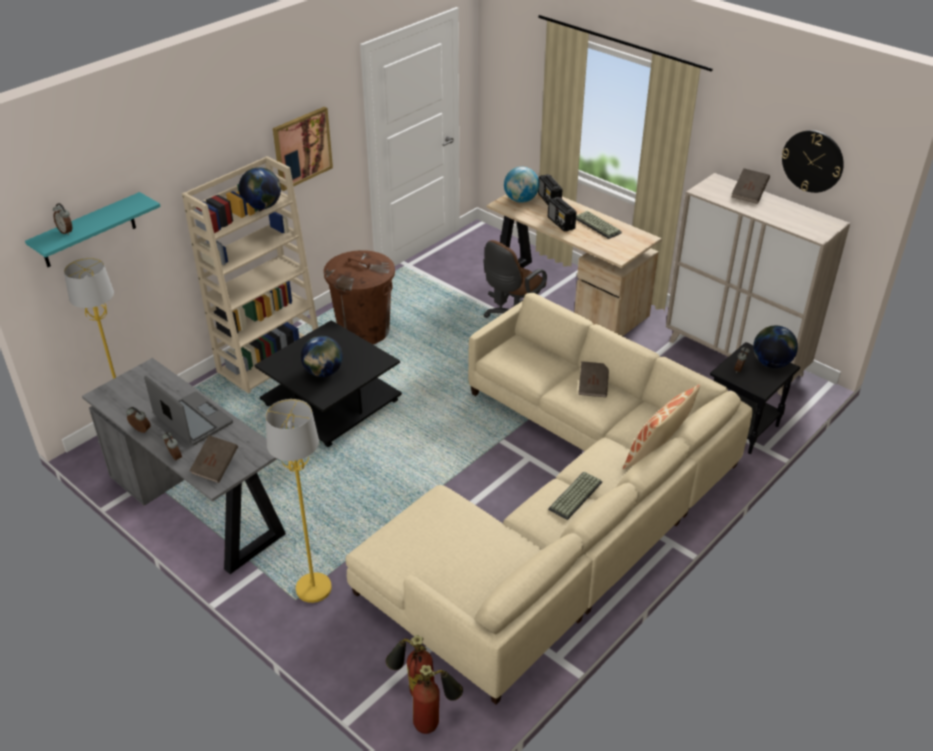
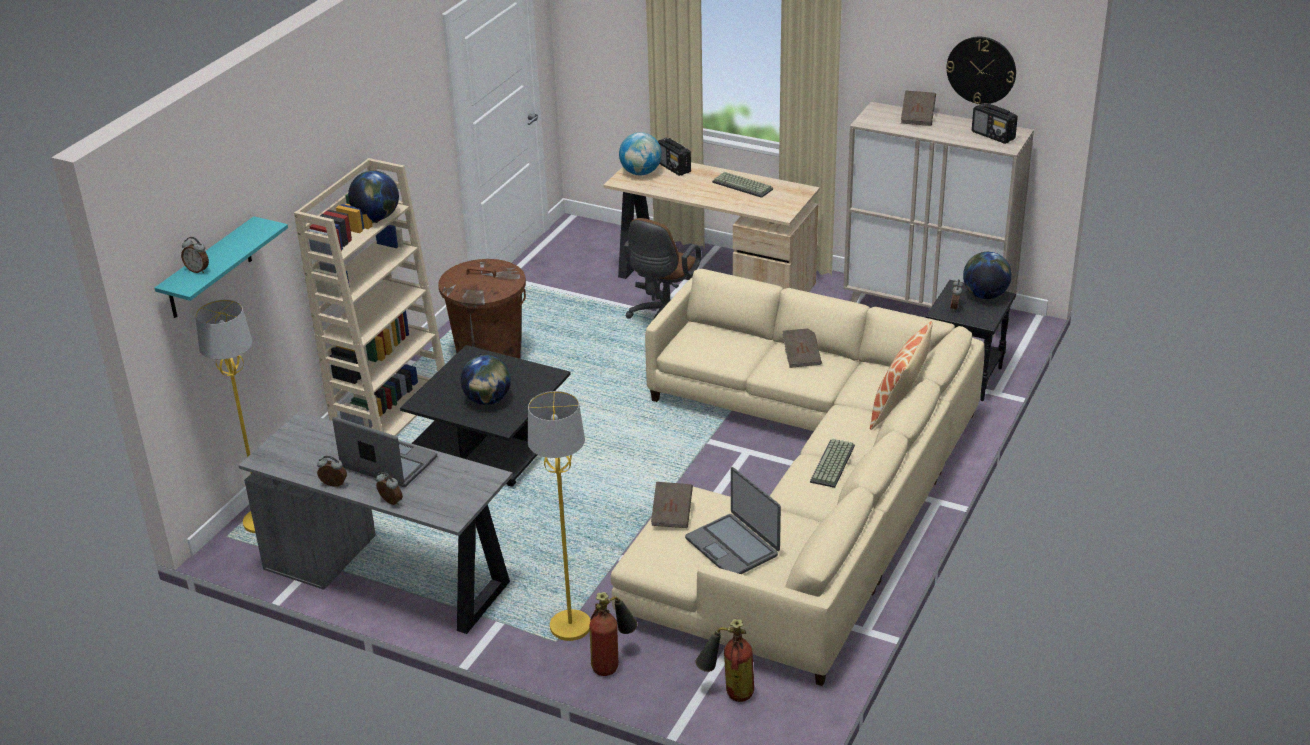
camera: 15 degrees left, 5 degrees down
(216, 467) = (444, 502): brown book -> brown book (672, 514)
(302, 148) = (396, 144): picture -> none
(435, 719) = (765, 713): fire extinguisher -> fire extinguisher (613, 662)
(454, 557) = (733, 546): none -> laptop
(561, 223) = (700, 190): radio -> radio (993, 136)

